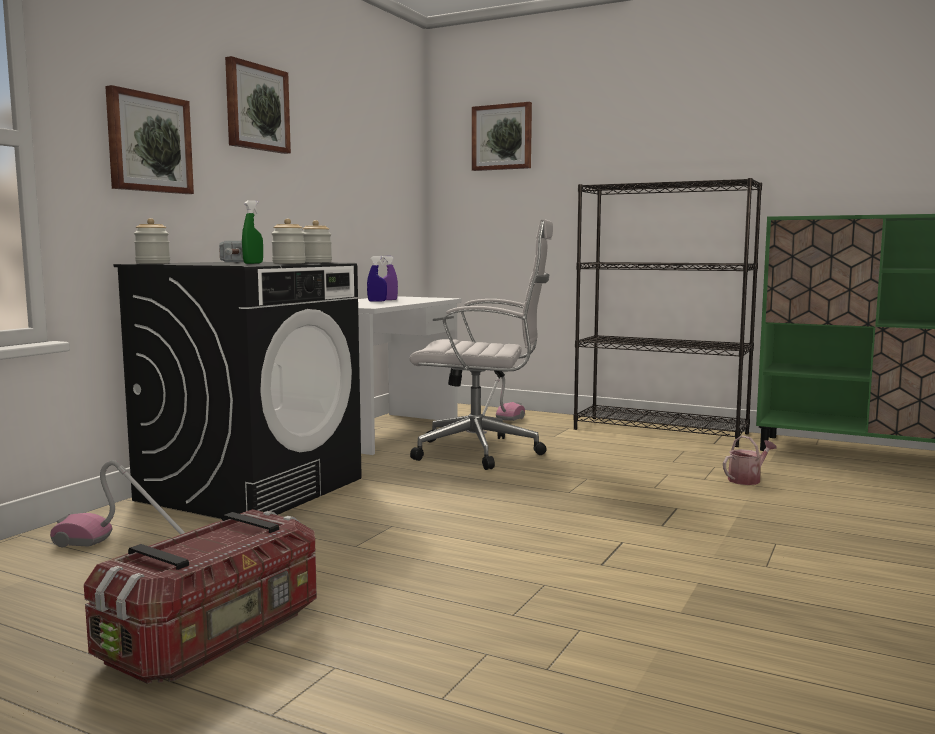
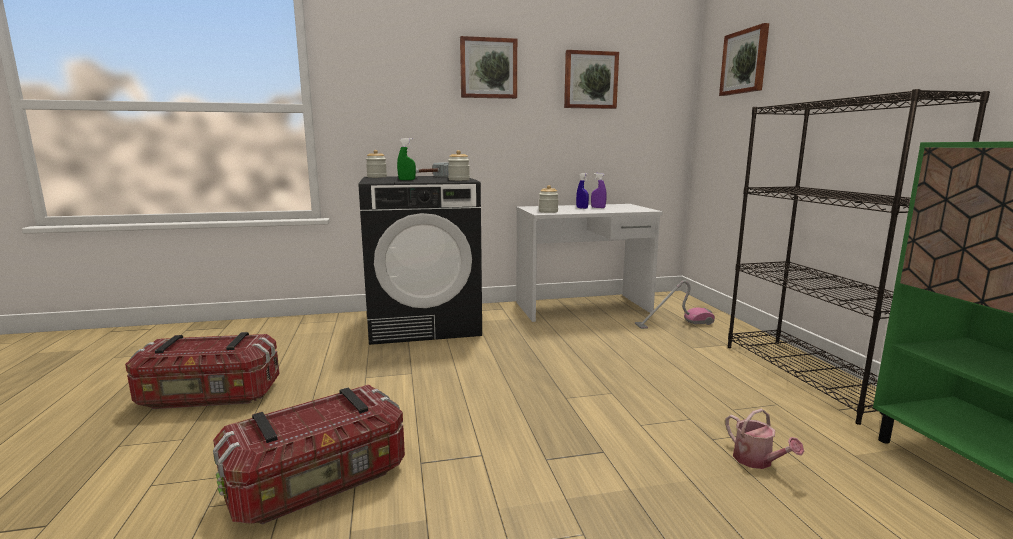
camera: 50 degrees right, 5 degrees up
(129, 544) = (313, 335): vacuum cleaner -> none
(148, 143) = (393, 102): picture -> picture (590, 80)
(289, 263) = (421, 181): jar -> jar (548, 211)
(483, 452) = (600, 343): white office chair -> none
(578, 610) = (319, 483): none -> storage box
(747, 479) = (757, 461): watering can -> watering can turned 45 degrees clockwise

